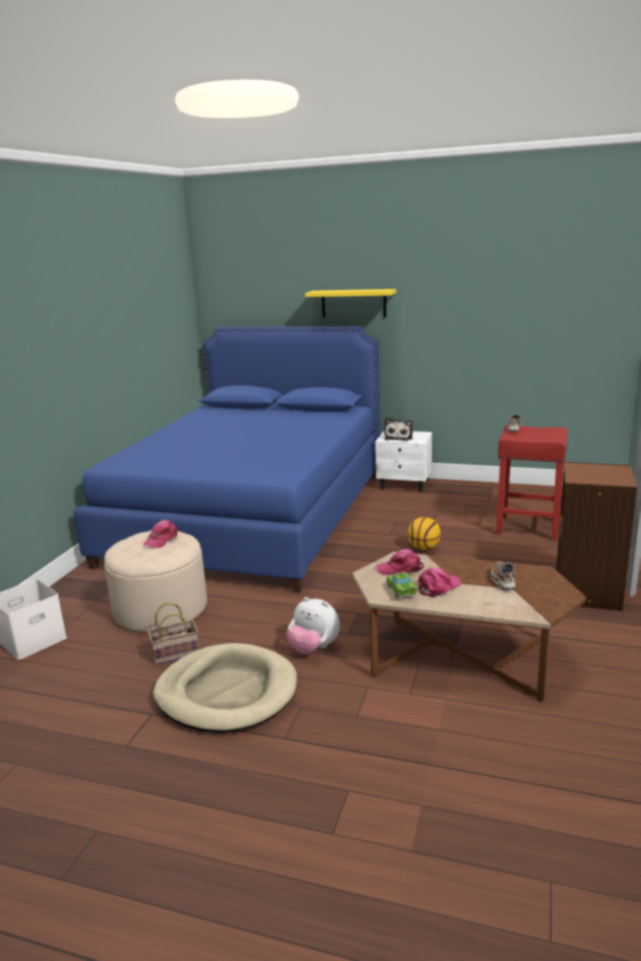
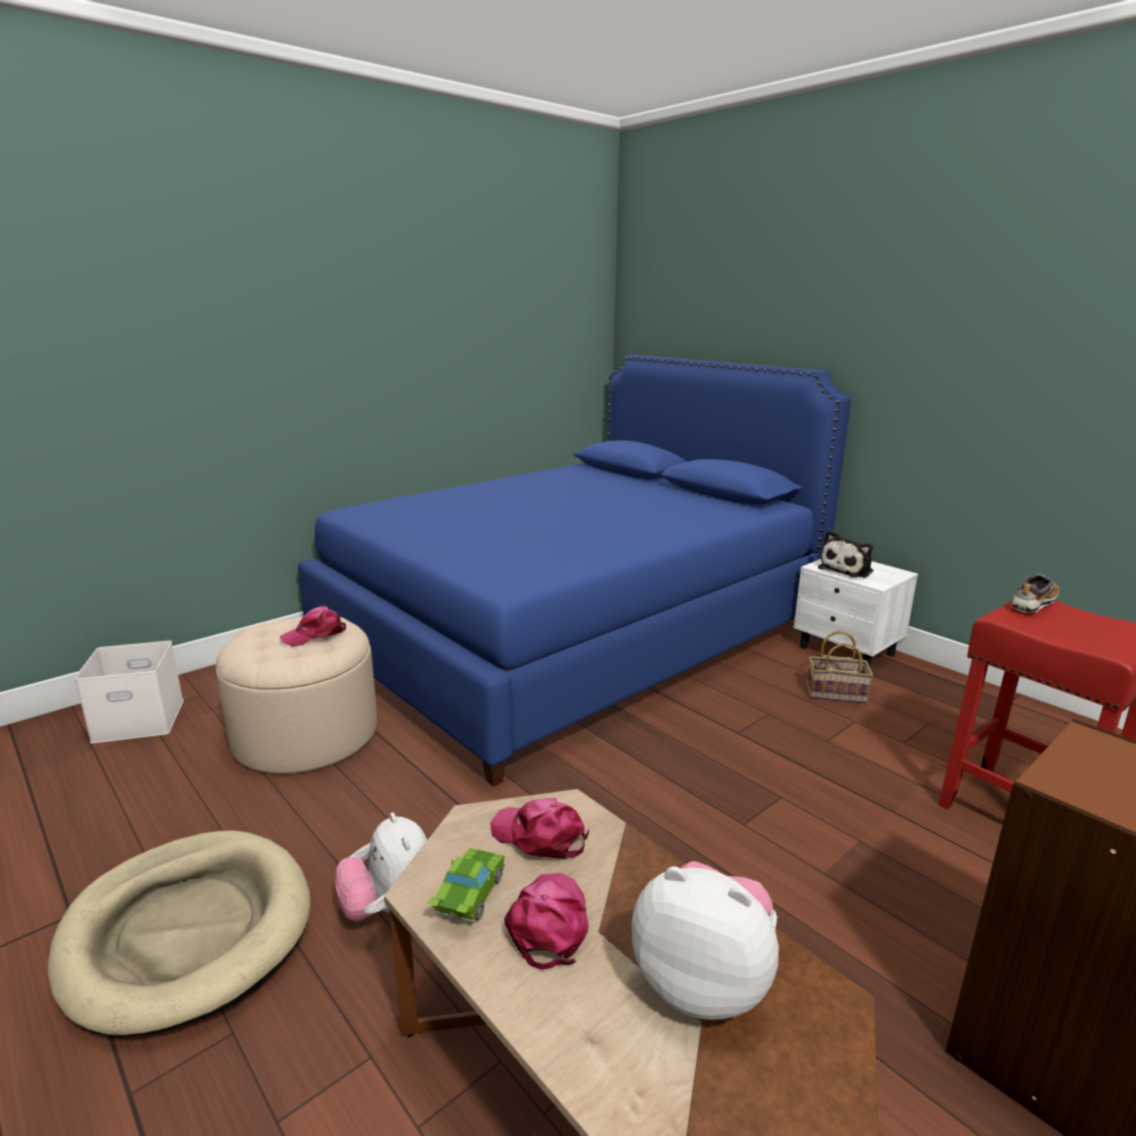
camera: 30 degrees right, 0 degrees up
(176, 653) = (231, 818): basket -> basket (837, 693)
(353, 303) = (822, 331): yellow shelf -> none
(424, 548) = (771, 781): basketball -> none
(438, 587) = (549, 923): pink cap -> pink cap turned 75 degrees counterclockwise
(503, 581) = (703, 981): shoe -> plush toy

